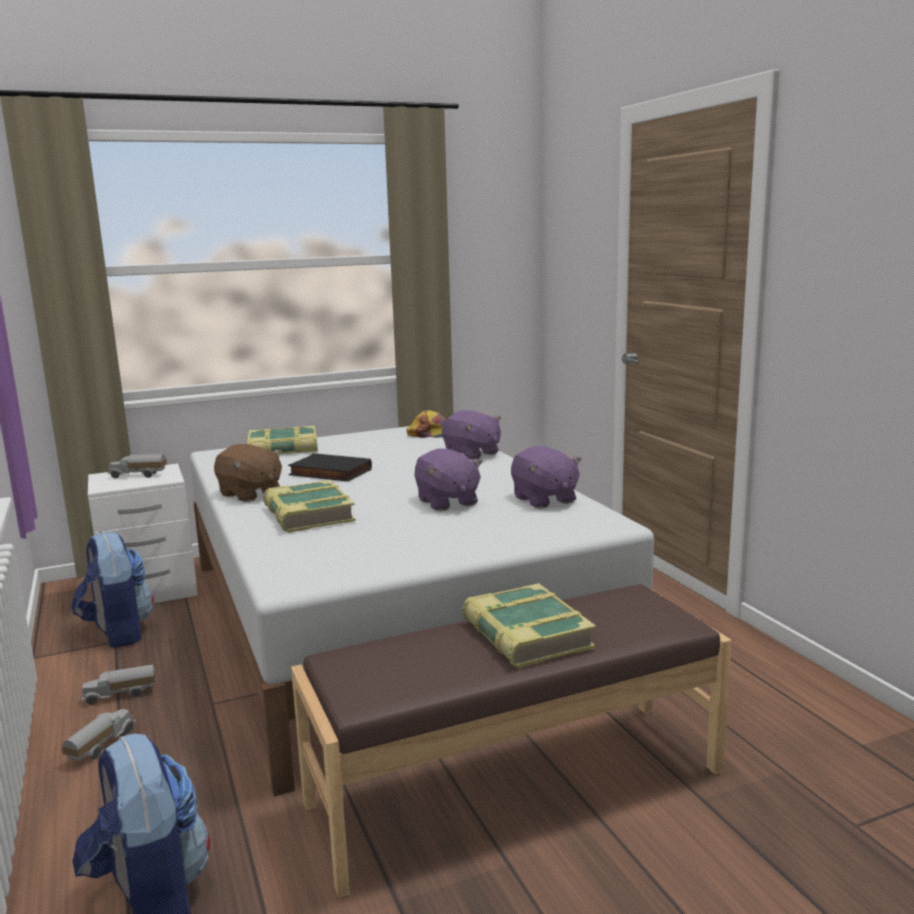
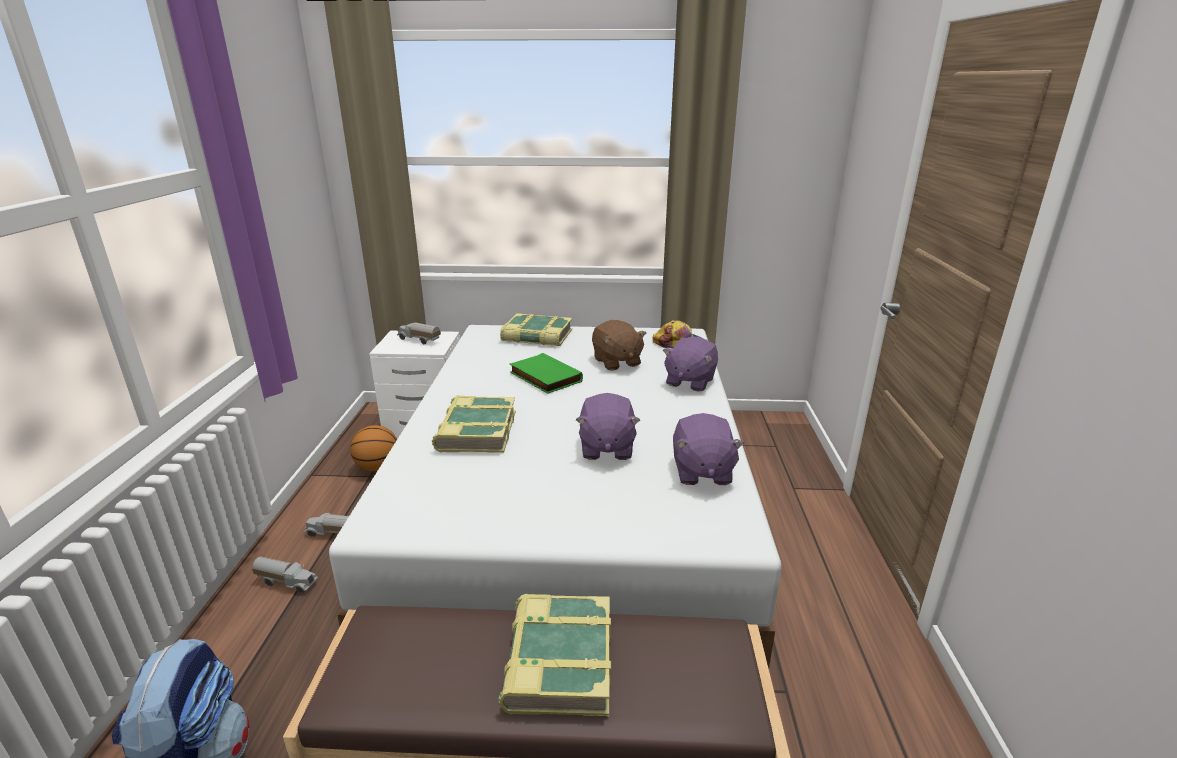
camera: 25 degrees right, 10 degrees up
(101, 745) = (287, 582): toy truck -> toy truck turned 60 degrees clockwise
(118, 632) = (377, 467): backpack -> basketball
(250, 494) = (459, 389): brown plush toy -> brown plush toy (616, 362)
(329, 473) = (544, 377): black book -> green book
(472, 454) = (689, 381): purple plush toy -> purple plush toy turned 45 degrees clockwise

